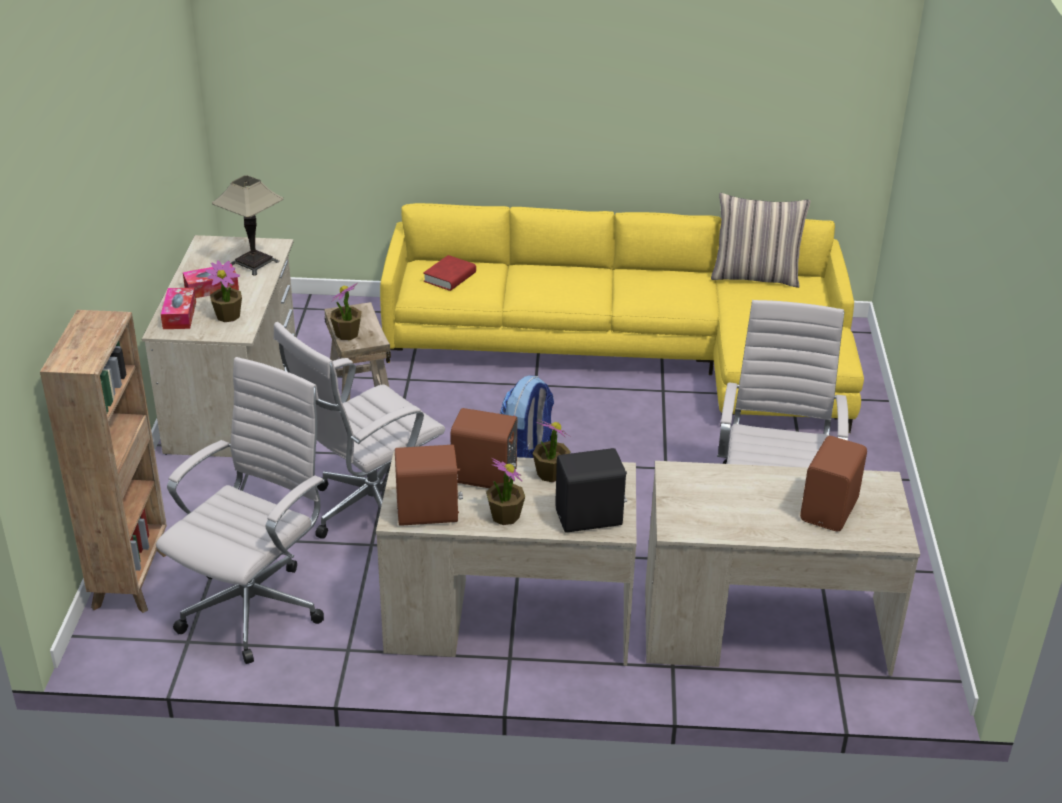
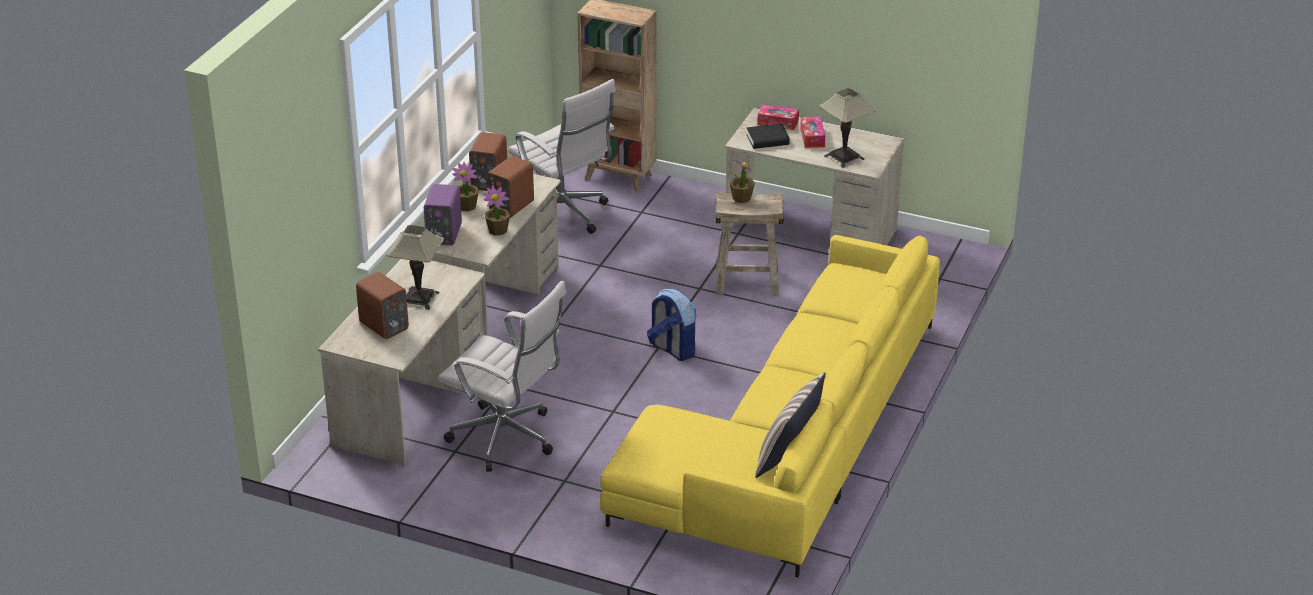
camera: 110 degrees right, 0 degrees up
(228, 316) = (767, 140): potted plant -> black book
(367, 512) = (636, 268): white office chair -> none
(449, 277) = (852, 284): red book -> none
(590, 519) = (442, 235): black speaker -> purple speaker
(750, 498) = (419, 298): none -> table lamp

